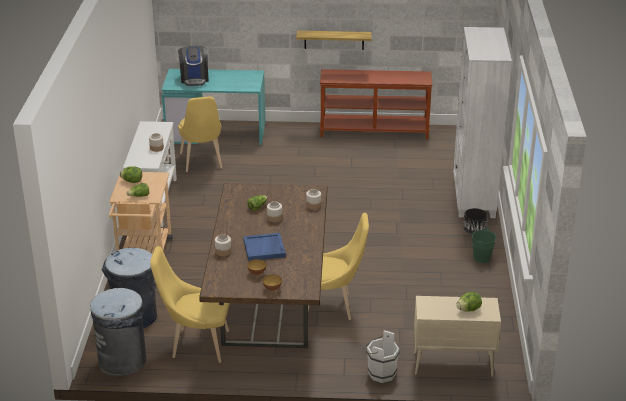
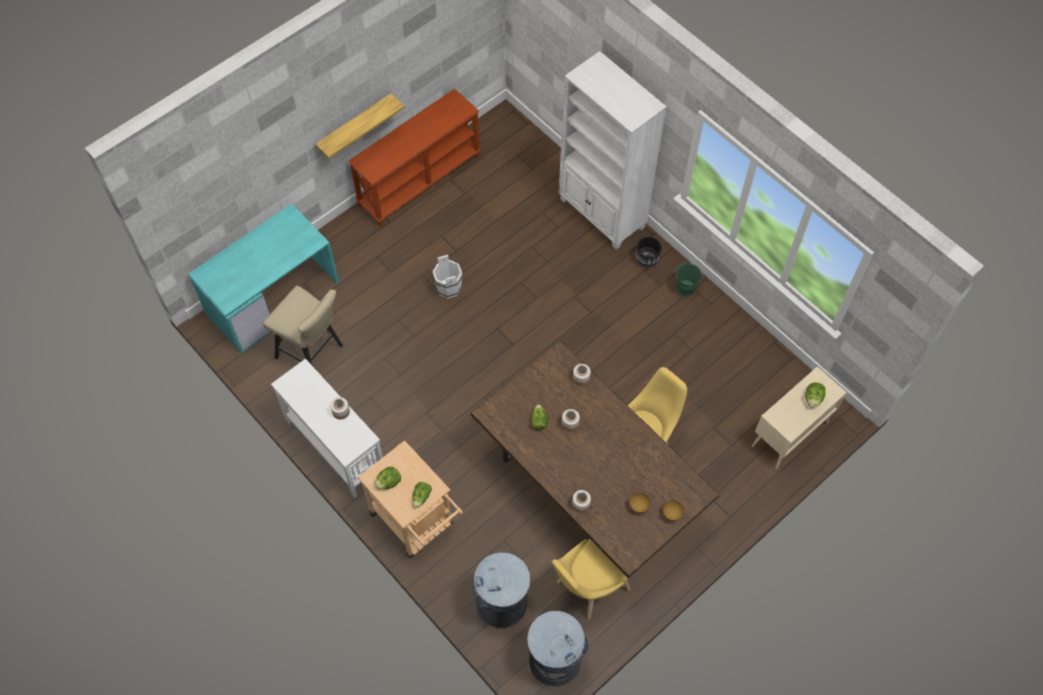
camera: 45 degrees left, 30 degrees up
(194, 79) = (238, 271): coffee machine -> none
(202, 163) = (313, 353): yellow chair -> beige stool
(264, 249) = (608, 470): blue tray -> none
(379, 373) = (752, 491): white bucket -> white bucket (446, 288)

